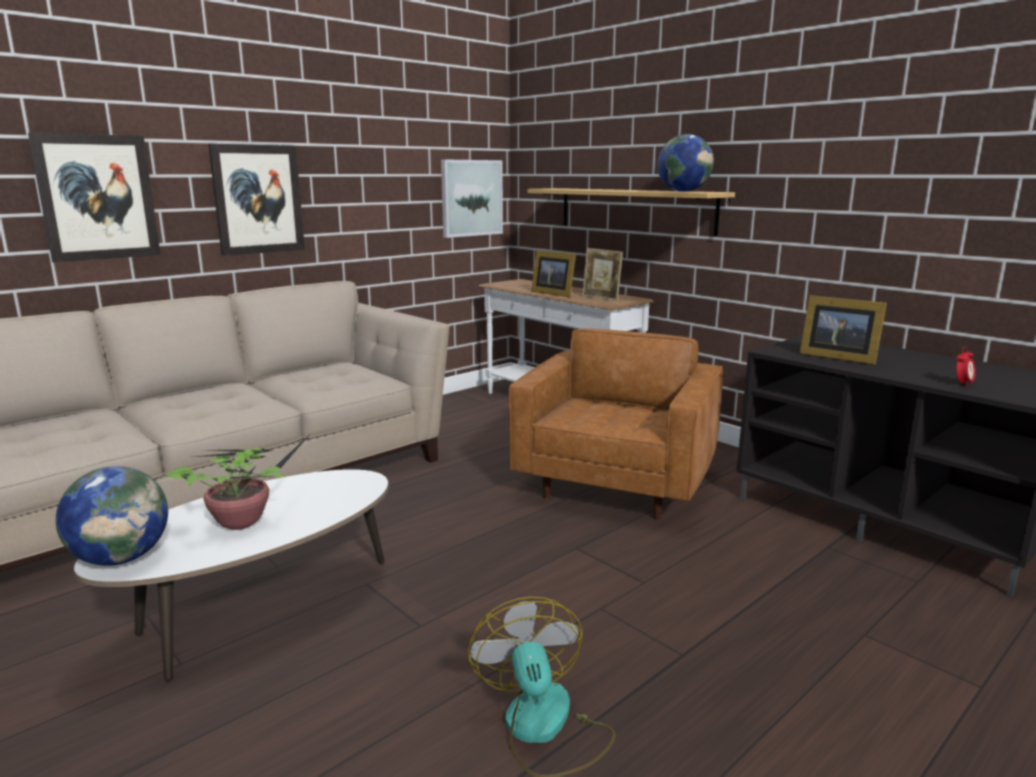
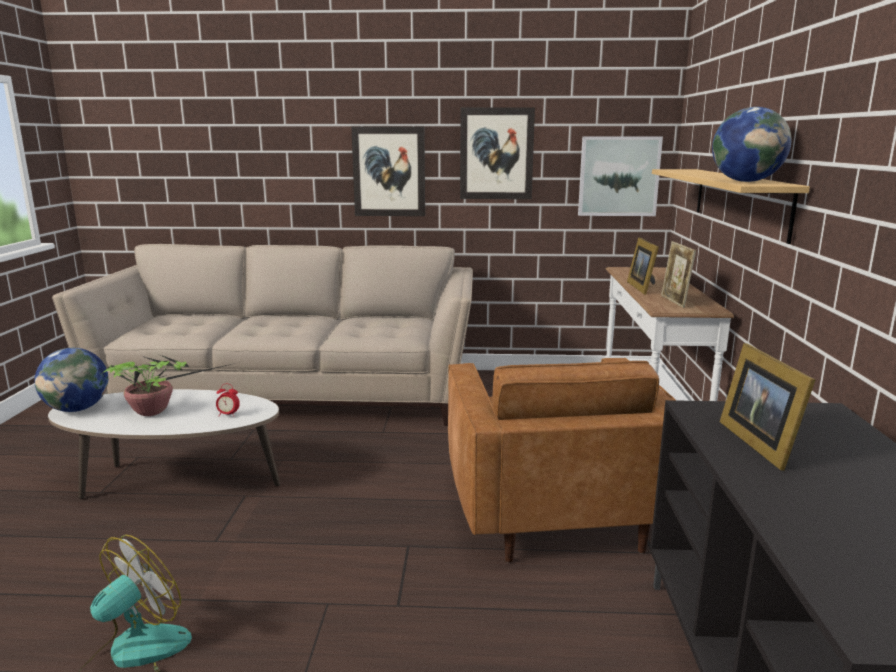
camera: 45 degrees right, 0 degrees up
(98, 197) = (271, 167): picture -> picture (496, 154)
(617, 485) = (552, 510): brown armchair -> brown armchair turned 105 degrees clockwise
(962, 384) = (829, 547): alarm clock -> alarm clock (228, 415)

